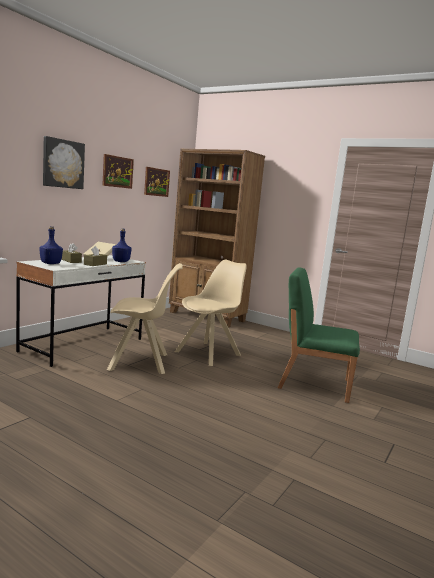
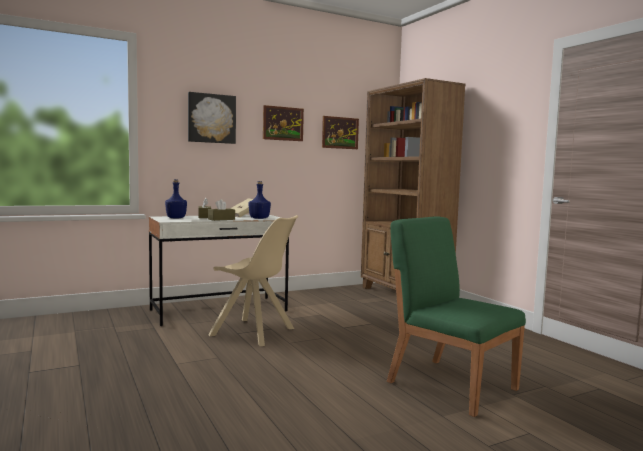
camera: 30 degrees right, 5 degrees down
(209, 353) = (349, 332): beige chair -> none

